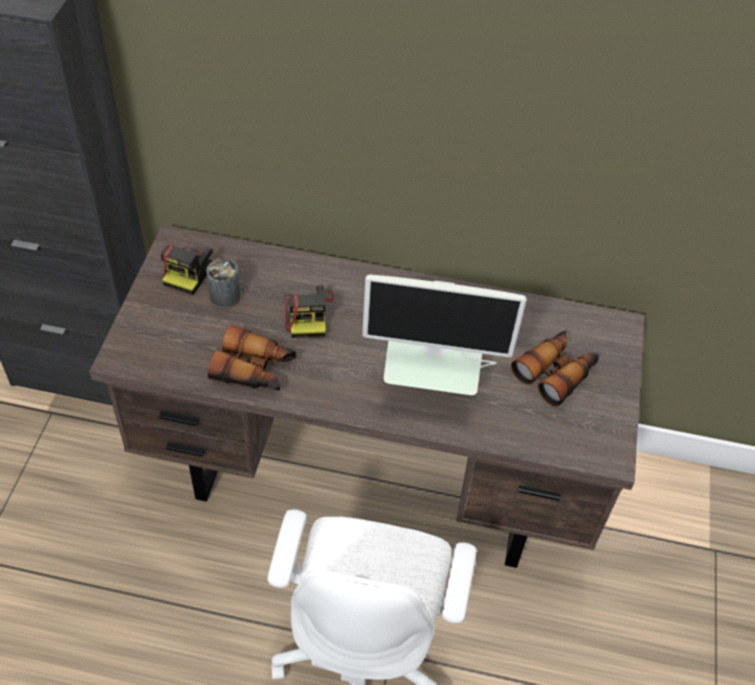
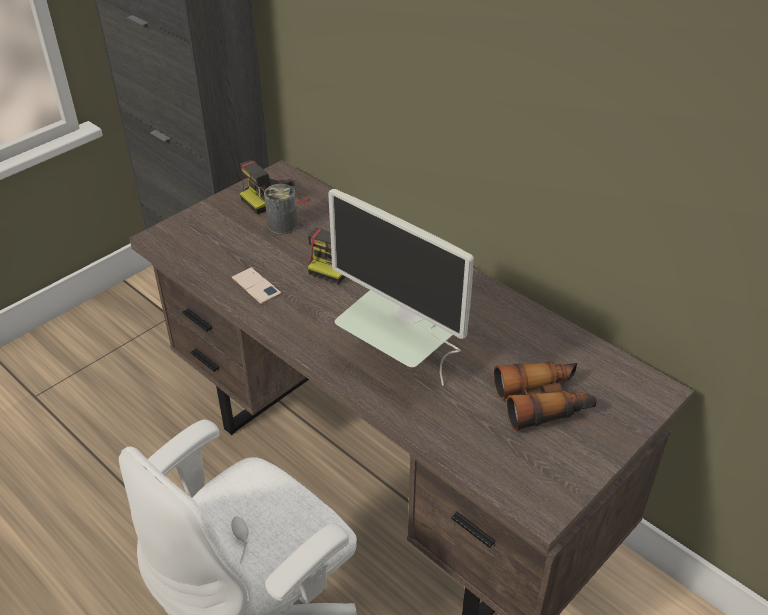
camera: 35 degrees right, 10 degrees down
(255, 369) = (256, 286): binoculars -> phone

